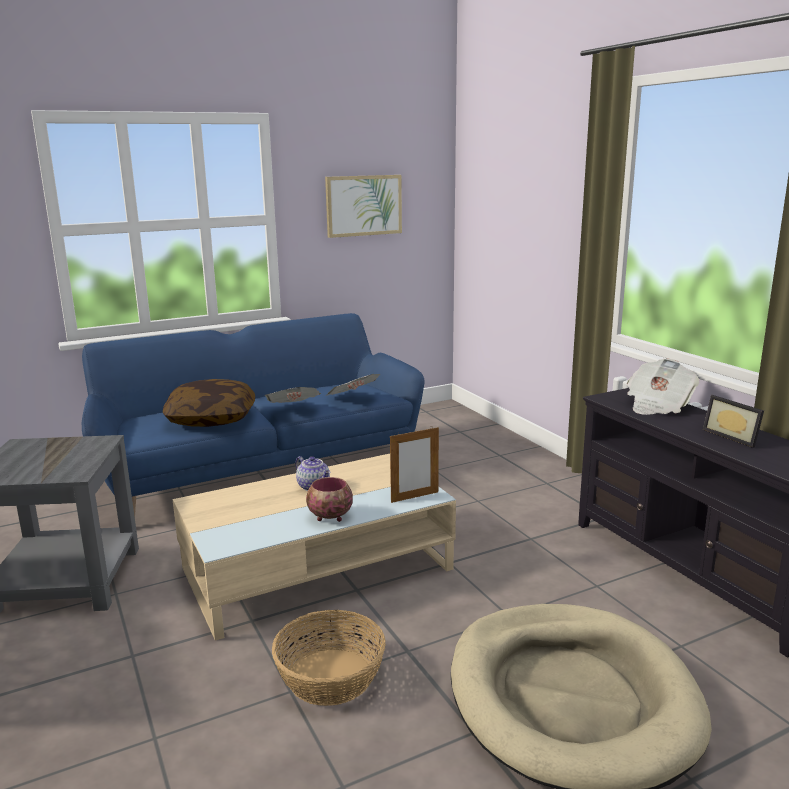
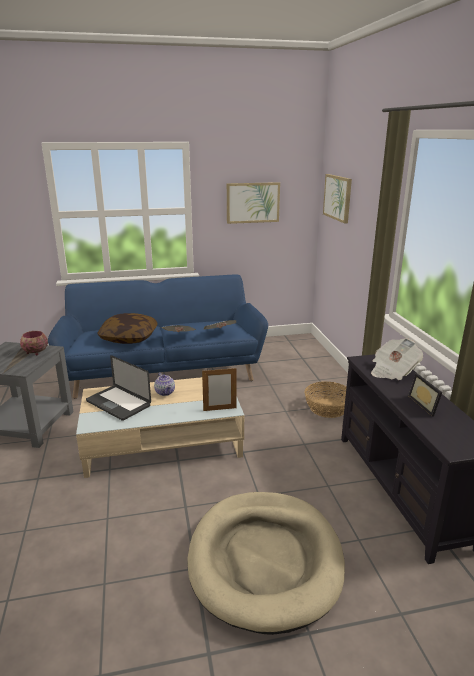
camera: 15 degrees right, 5 degrees up
(248, 511) = (118, 403): none -> laptop
(329, 517) = (161, 415): bowl -> bowl (35, 352)
(330, 676) = (133, 513): basket -> basket (328, 408)
(491, 191) = (337, 197): none -> picture

